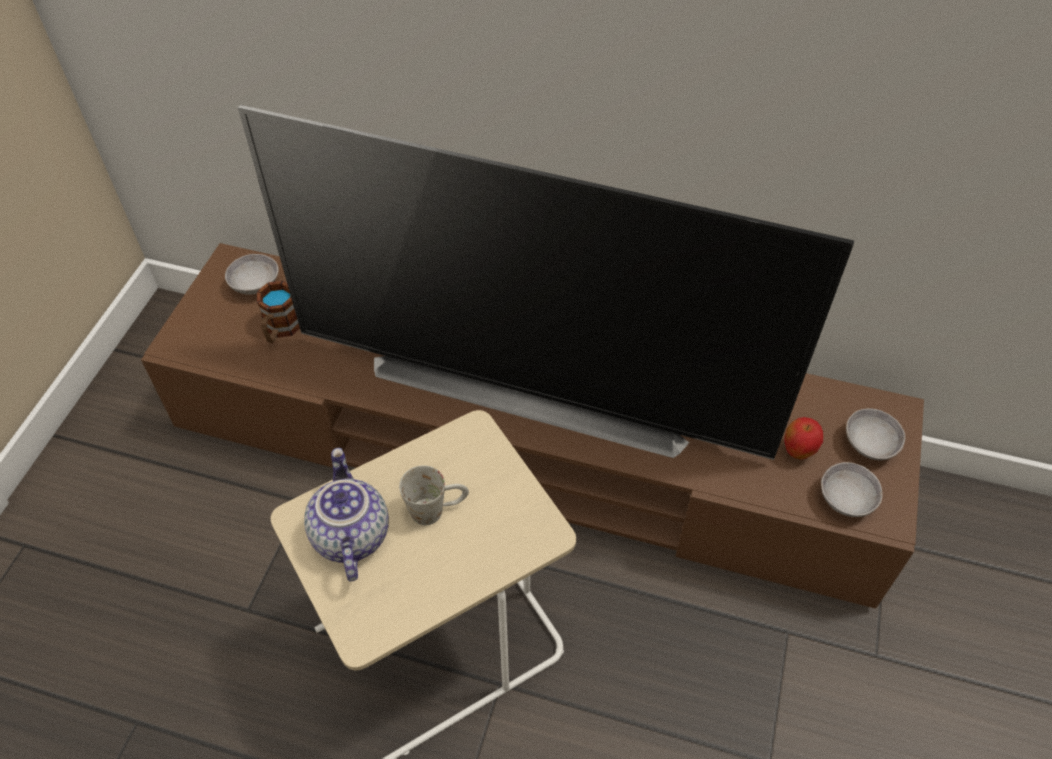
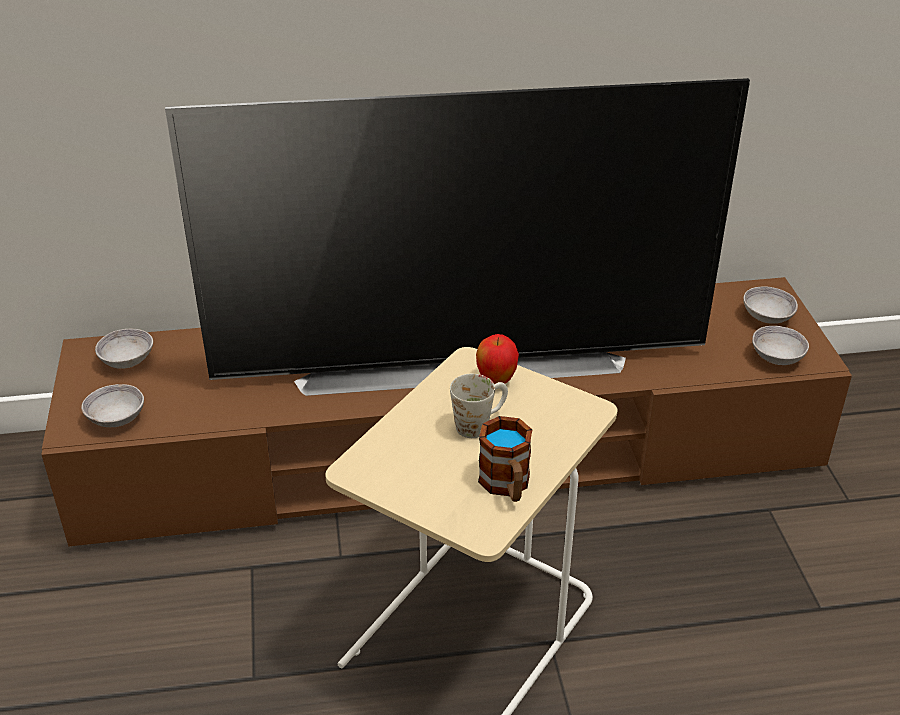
camera: 25 degrees left, 15 degrees down
(214, 344) = (116, 419): none -> grey bowl
(280, 329) = (180, 387): mug -> mug (507, 486)
(349, 535) = (413, 466): teapot -> none
(797, 452) = (716, 338): apple -> apple (496, 381)

